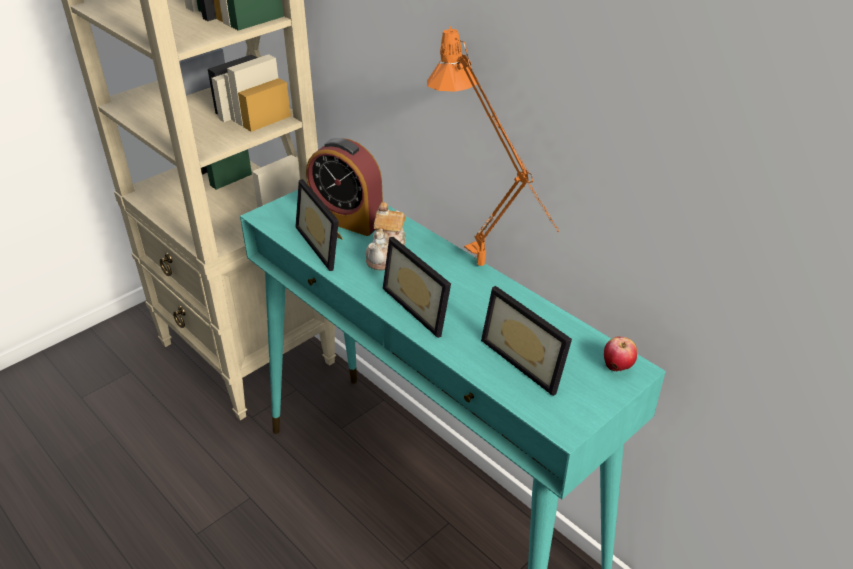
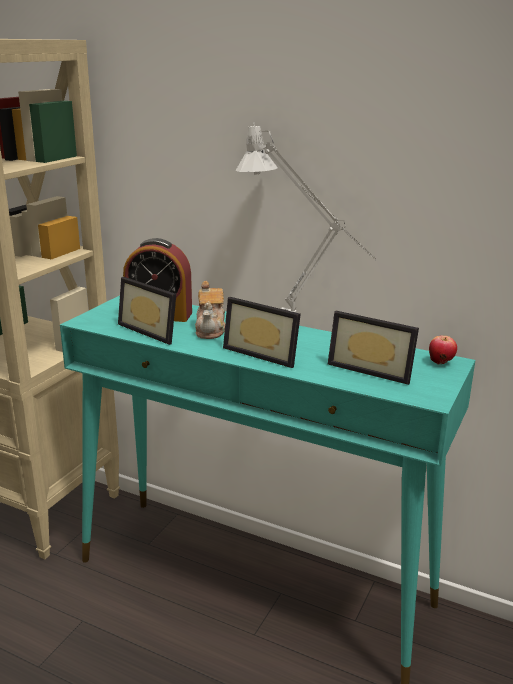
camera: 20 degrees left, 15 degrees down
(488, 272) = (301, 328): orange table lamp -> grey table lamp

